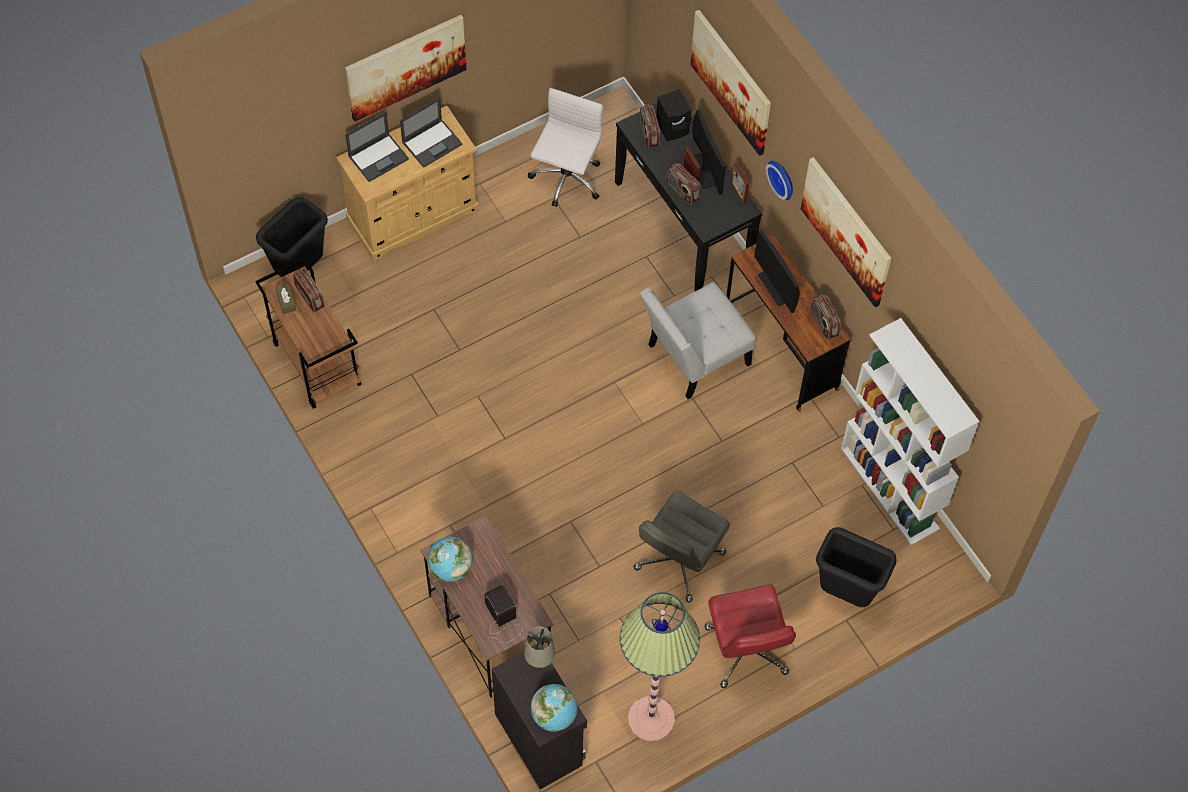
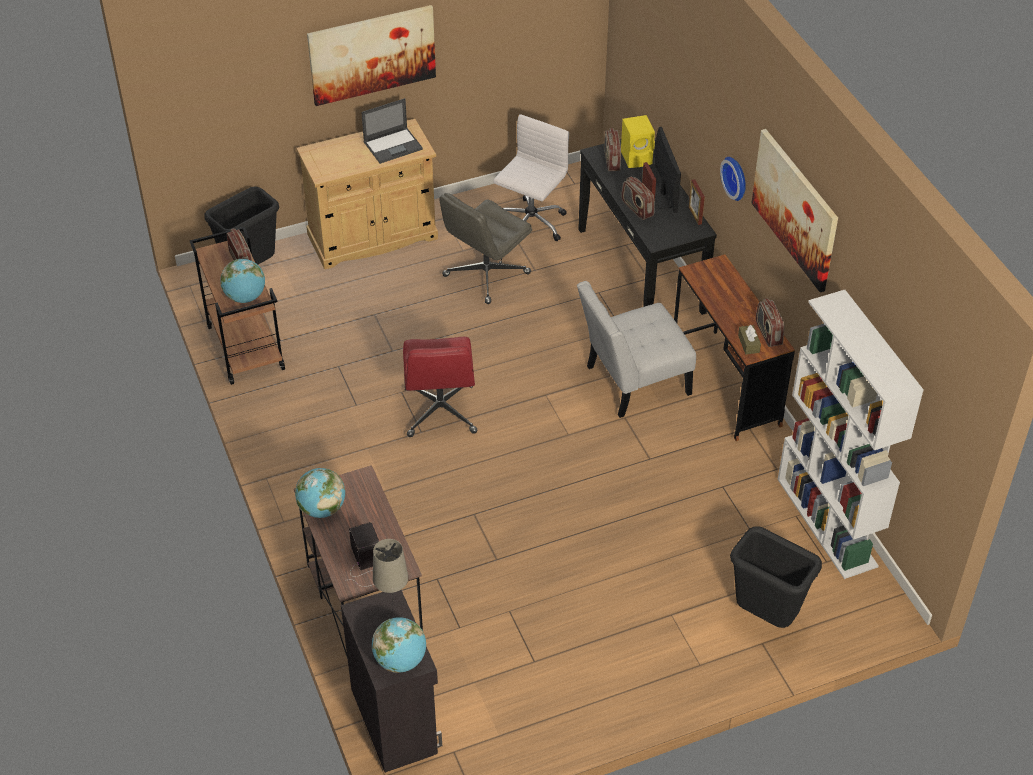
camera: 10 degrees right, 15 degrees down
(286, 302) = (216, 263): brown tissue box -> brown tissue box (748, 344)
(324, 339) = (245, 297): none -> globe
(379, 157) = (338, 151): laptop -> none
(651, 718) = (525, 715): floor lamp -> none
(673, 127) = (637, 158): black speaker -> yellow speaker
(679, 561) = (584, 565): grey office chair -> grey office chair (486, 275)
(731, 82) = (693, 82): picture -> none
(746, 651) = (644, 661): red office chair -> red office chair (441, 411)
(776, 286) = (721, 297): monitor -> none

